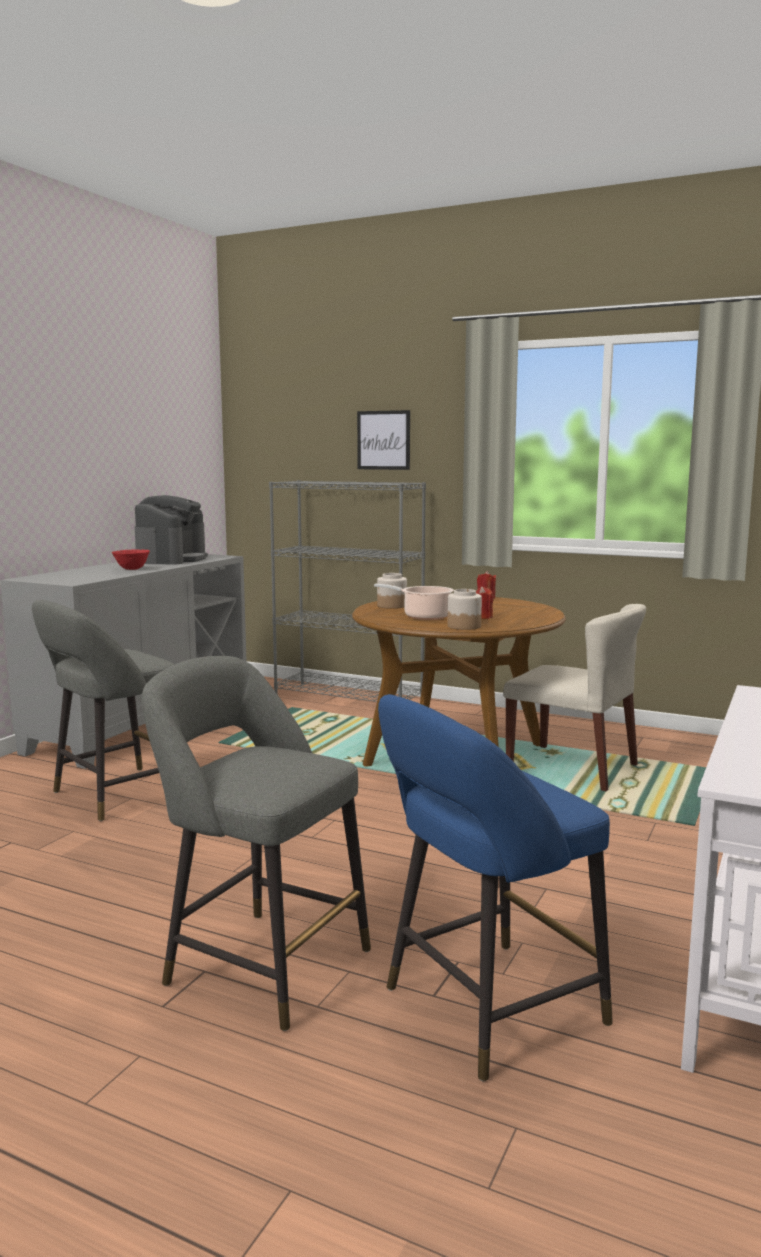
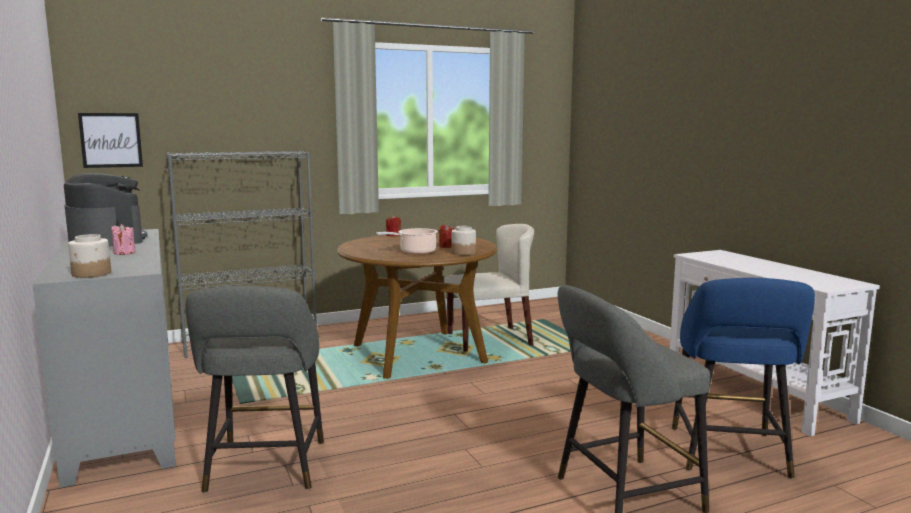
camera: 50 degrees left, 0 degrees up
(131, 569) = (124, 252): red bowl -> pink candle
(383, 440) = (253, 115): picture -> picture (111, 140)
(391, 606) = (365, 250): jar -> jar (91, 274)

